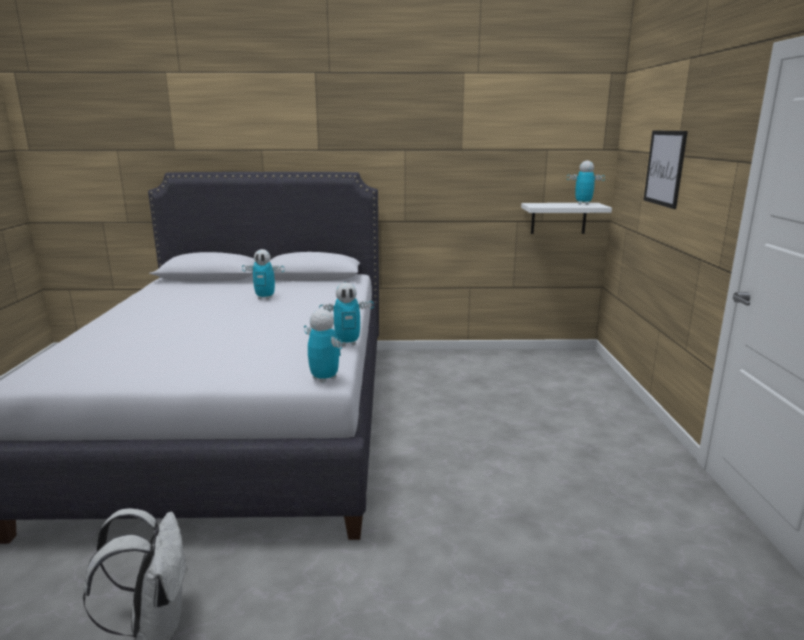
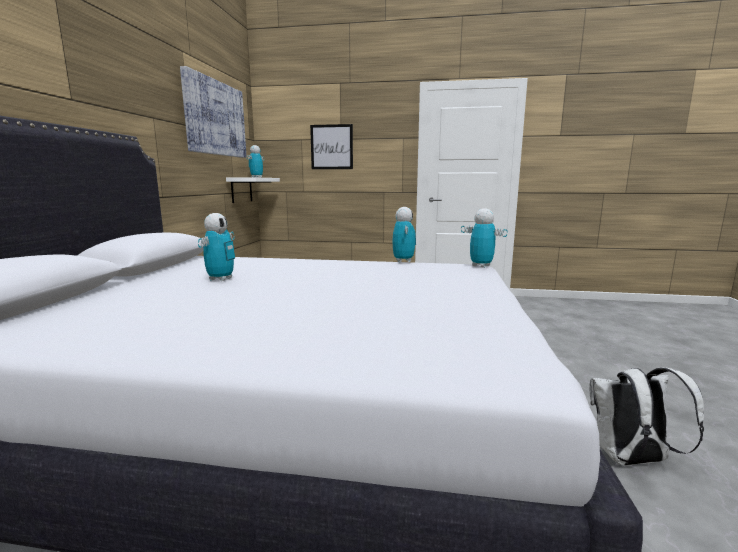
camera: 80 degrees left, 5 degrees down
(324, 378) = (481, 266): toy robot -> toy robot turned 75 degrees clockwise
(510, 135) = (214, 118): none -> picture

